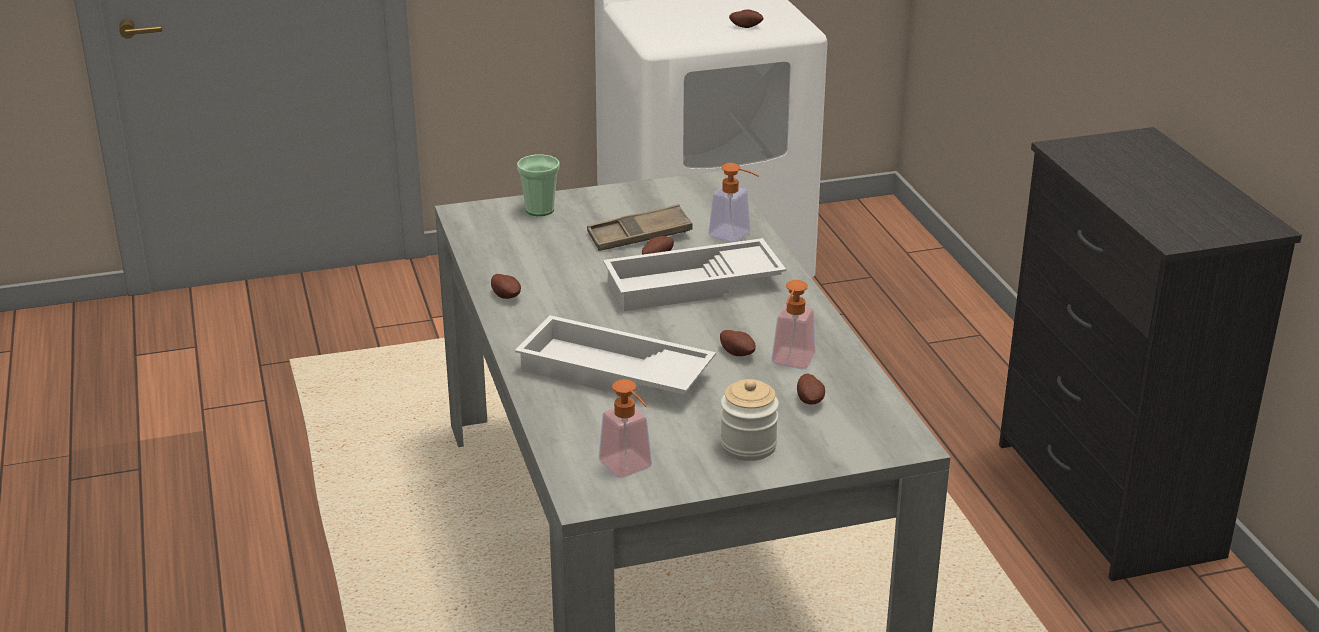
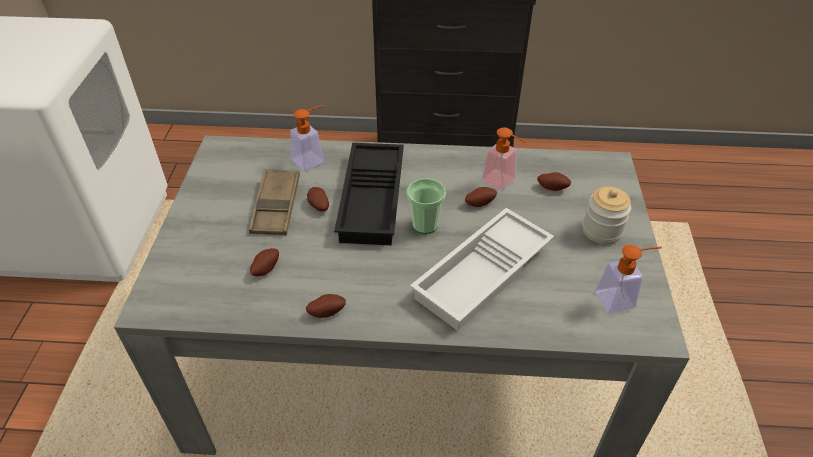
camera: 70 degrees left, 15 degrees up
(540, 210) = (186, 253): cup -> cup (425, 225)
(693, 286) = (374, 199): white tray -> black tray
(746, 26) = (54, 45): potato -> potato (265, 268)

